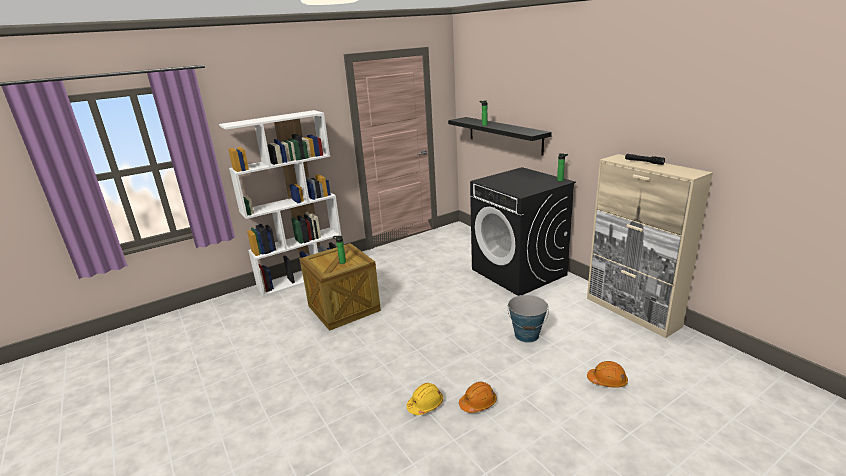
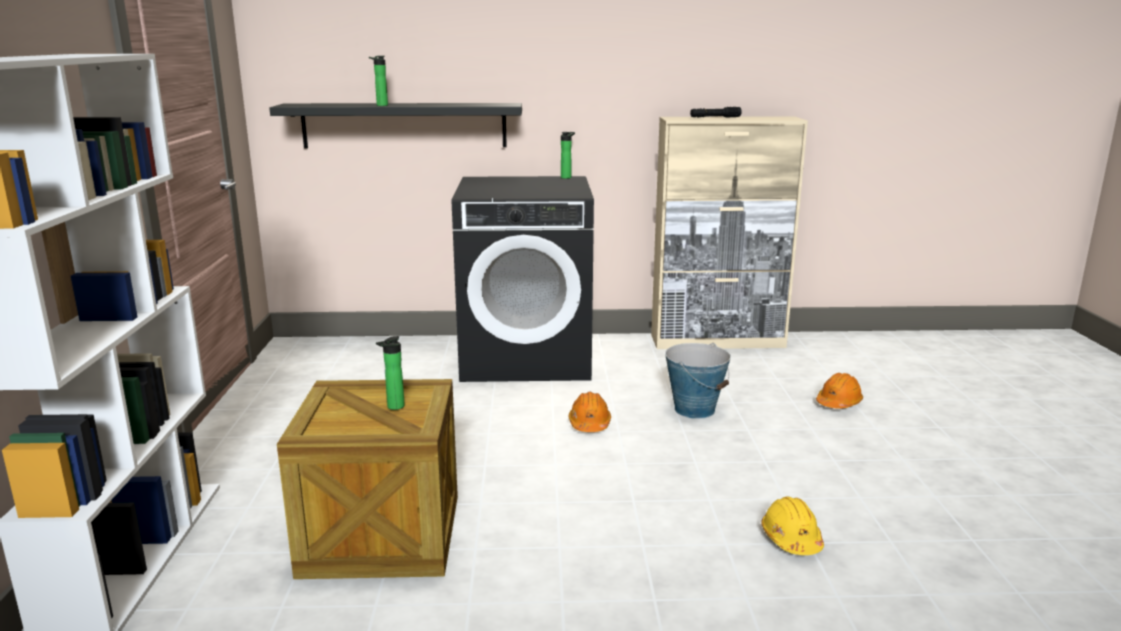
camera: 60 degrees left, 5 degrees down
(478, 403) = (820, 495): orange hard hat -> orange hard hat (589, 424)

